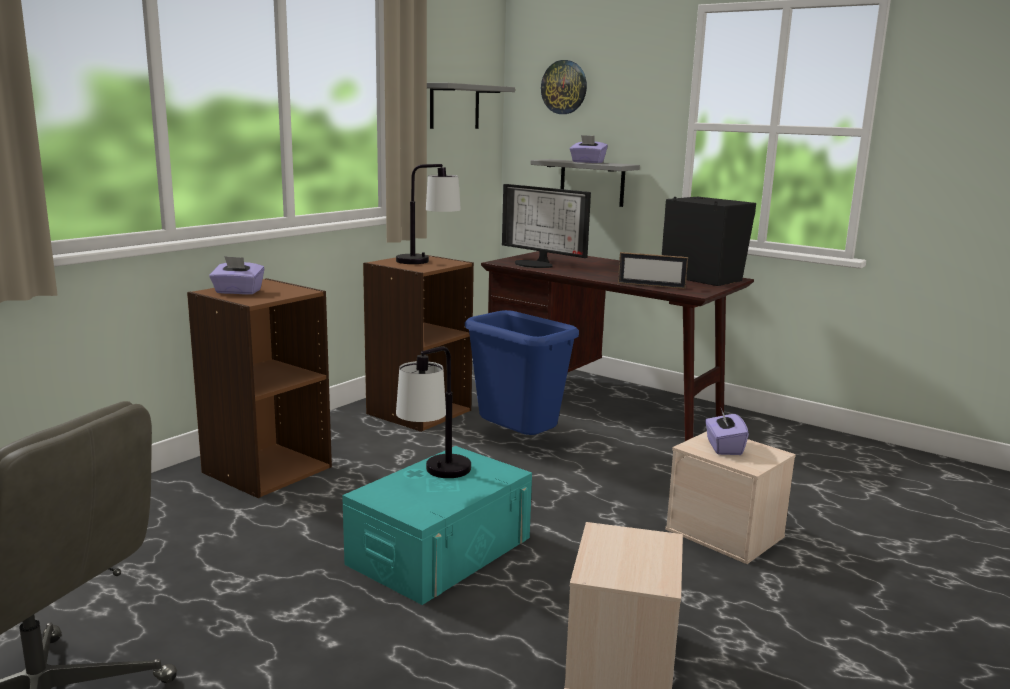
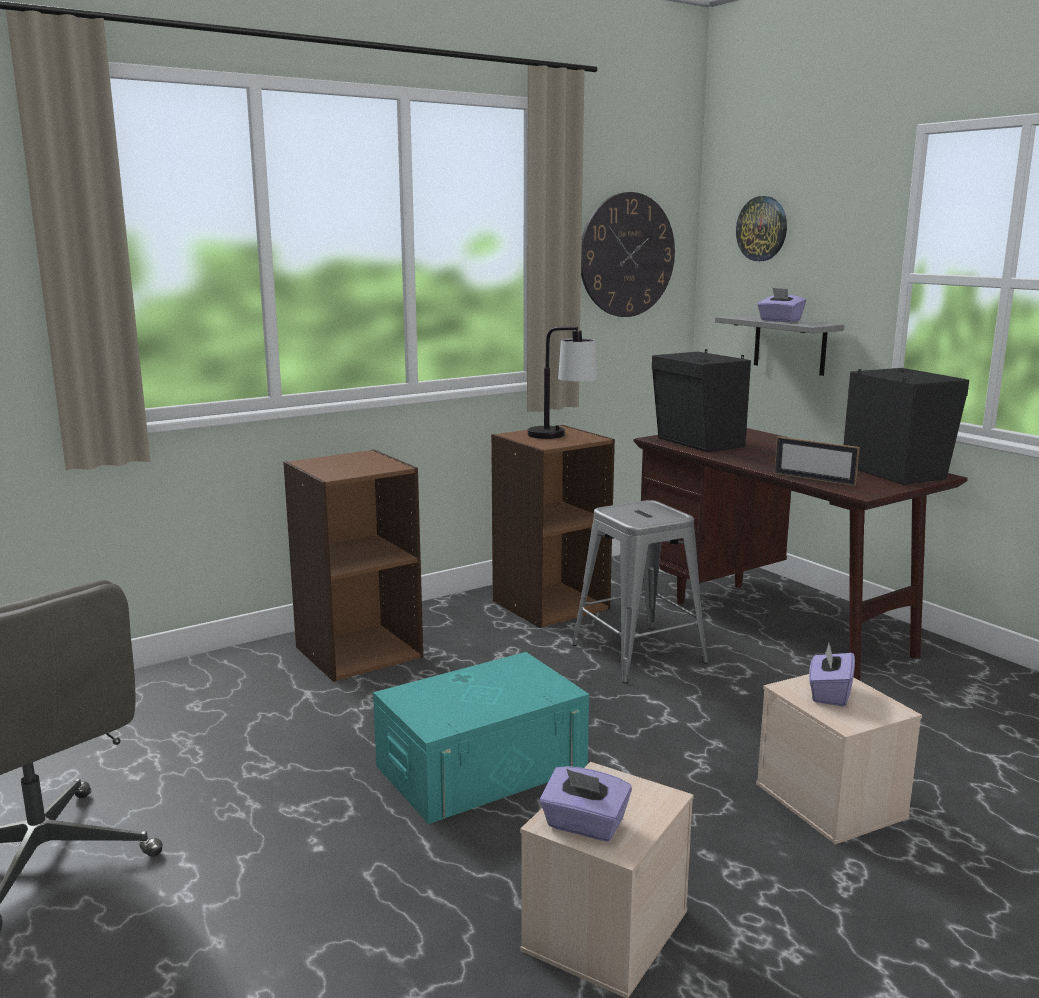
camera: 20 degrees right, 0 degrees up
(238, 292) = (330, 464): purple tissue box -> purple tissue box (584, 825)
(436, 477) = (480, 685): table lamp -> none
(454, 106) = (627, 255): grey shelf -> wall clock
(516, 443) = (639, 654): blue trash can -> grey stool
(536, 264) = (698, 443): monitor -> black speaker

